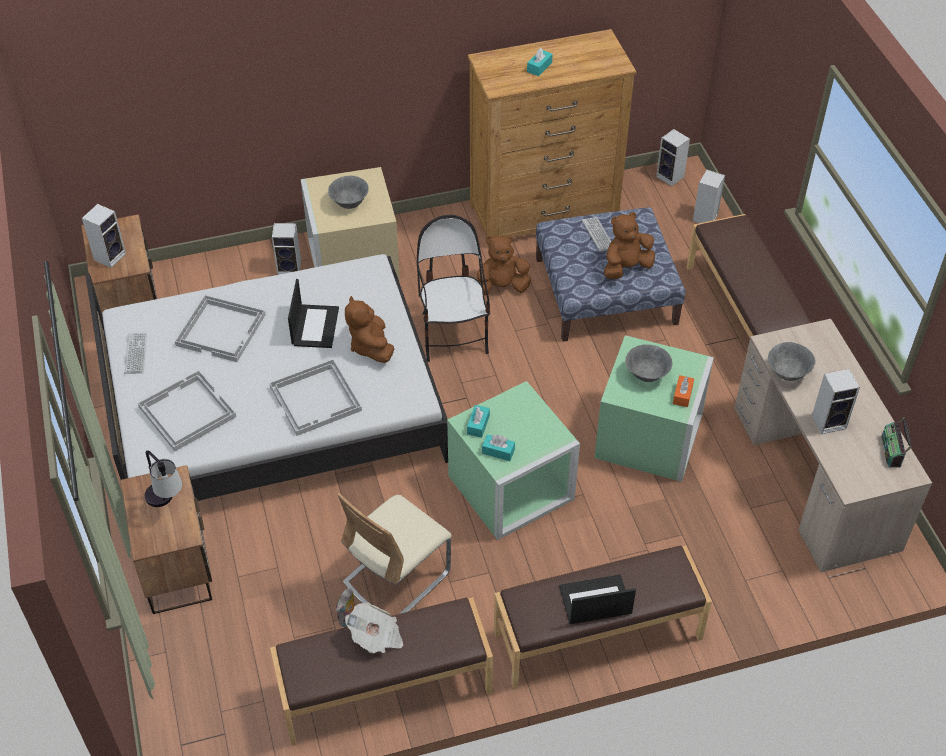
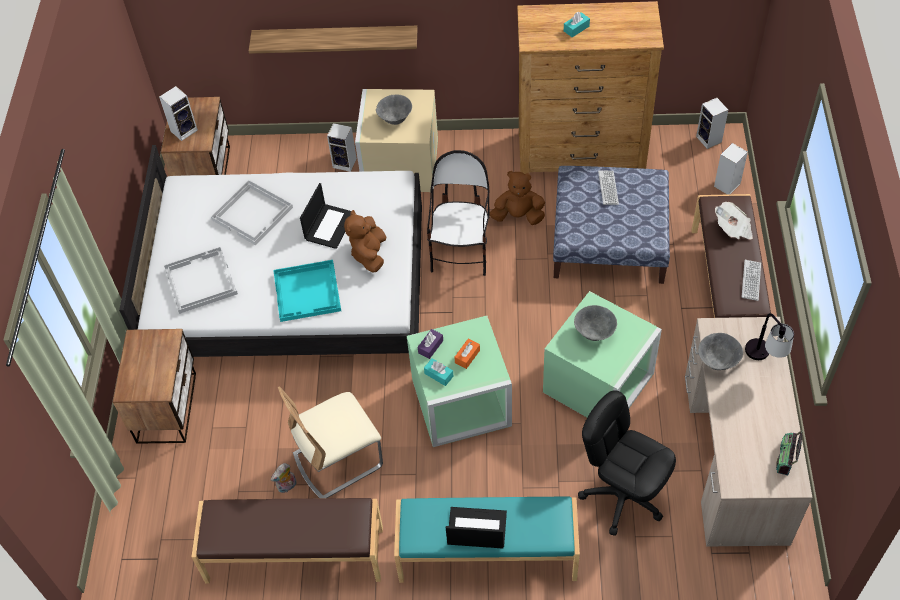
camera: 20 degrees right, 5 degrees up
(135, 354) = (178, 221): keyboard -> keyboard (751, 280)
(167, 504) = (155, 359): table lamp -> table lamp (764, 359)
(268, 124) = (335, 38): none -> shelf
(316, 399) = (308, 292): white tray -> turquoise tray
(376, 637) = (284, 514): newspaper -> newspaper (733, 229)
(478, 425) = (430, 347): turquoise tissue box -> purple tissue box
(598, 636) = (487, 555): brown bench -> turquoise bench
(626, 267) = (622, 224): brown plush toy -> none
(682, 395) = (619, 359): orange tissue box -> orange tissue box (467, 356)
(717, 542) = (623, 496): none -> black office chair
(829, 421) = (739, 416): speaker -> none

